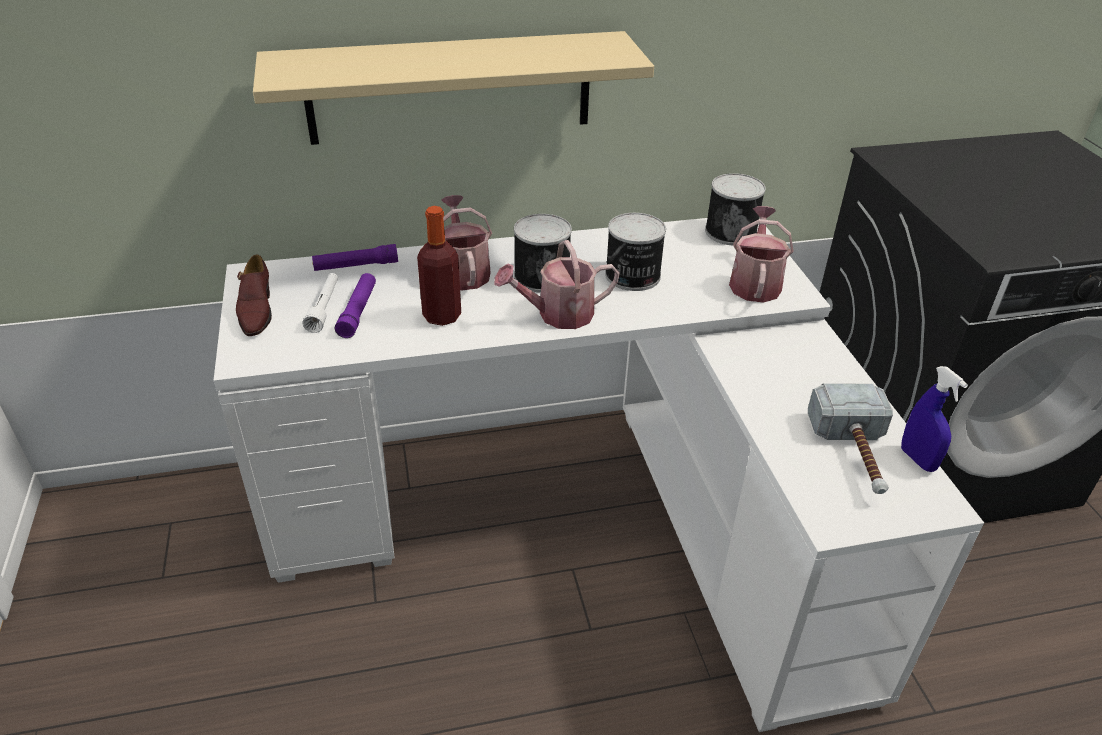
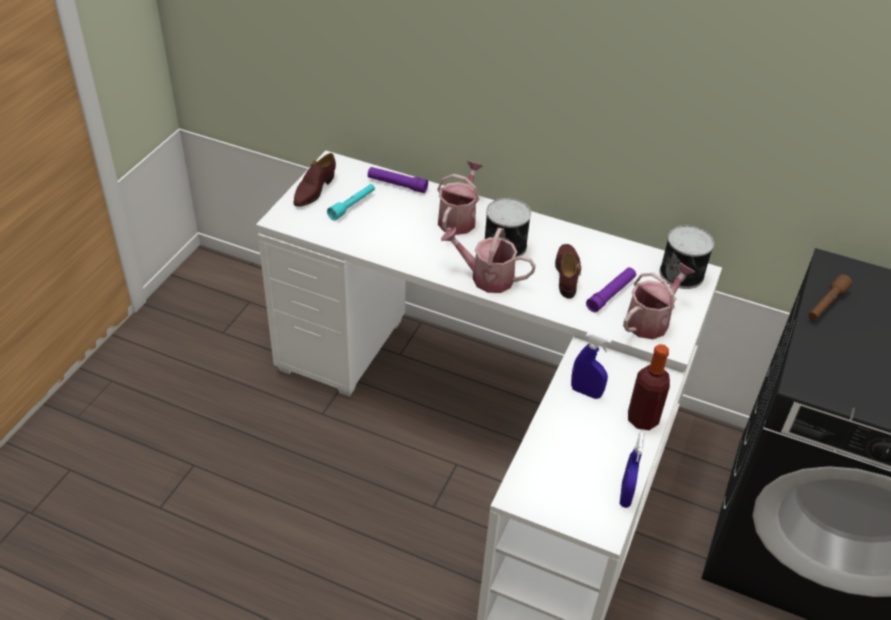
camera: 35 degrees right, 5 degrees up
(324, 308) = (352, 206): white flashlight -> turquoise flashlight
(358, 311) = (369, 217): purple flashlight -> purple flashlight (611, 294)
(442, 316) = (414, 243): bottle -> bottle (642, 419)
(450, 88) = (490, 87): beige shelf -> none
(632, 276) = (567, 274): can -> brown shoe
(767, 381) = (586, 392): none -> blue spray bottle
(855, 455) = (586, 468): hammer -> none
(920, 186) = (826, 304): none -> brown flashlight

